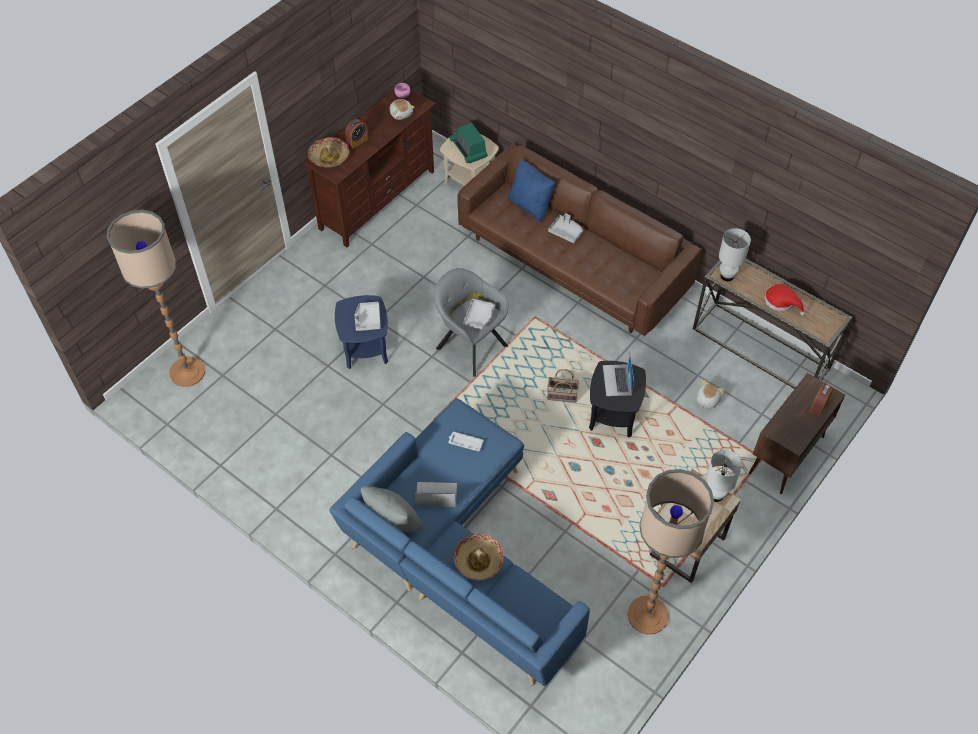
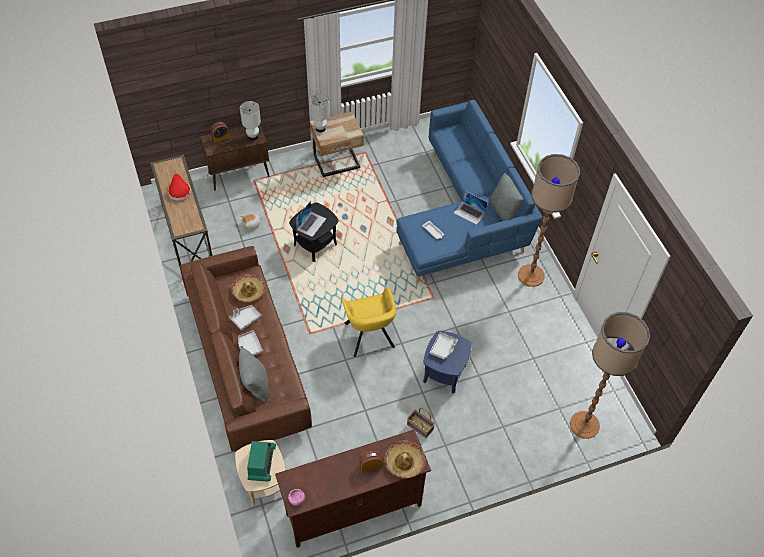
camera: 150 degrees left, 0 degrees up
(401, 113) = (313, 477): plush toy -> none
(470, 344) = (369, 337): grey armchair -> yellow armchair
(478, 560) = (467, 171): hat -> hat (248, 291)
(479, 317) = (366, 305): grey tray -> grey tray (245, 319)
(530, 206) = (255, 385): blue pillow -> grey pillow
(561, 395) = (336, 272): basket -> basket (421, 427)
(647, 615) = (384, 145): floor lamp -> floor lamp (531, 275)
(727, 276) = (193, 223): white table lamp -> white table lamp (253, 136)

